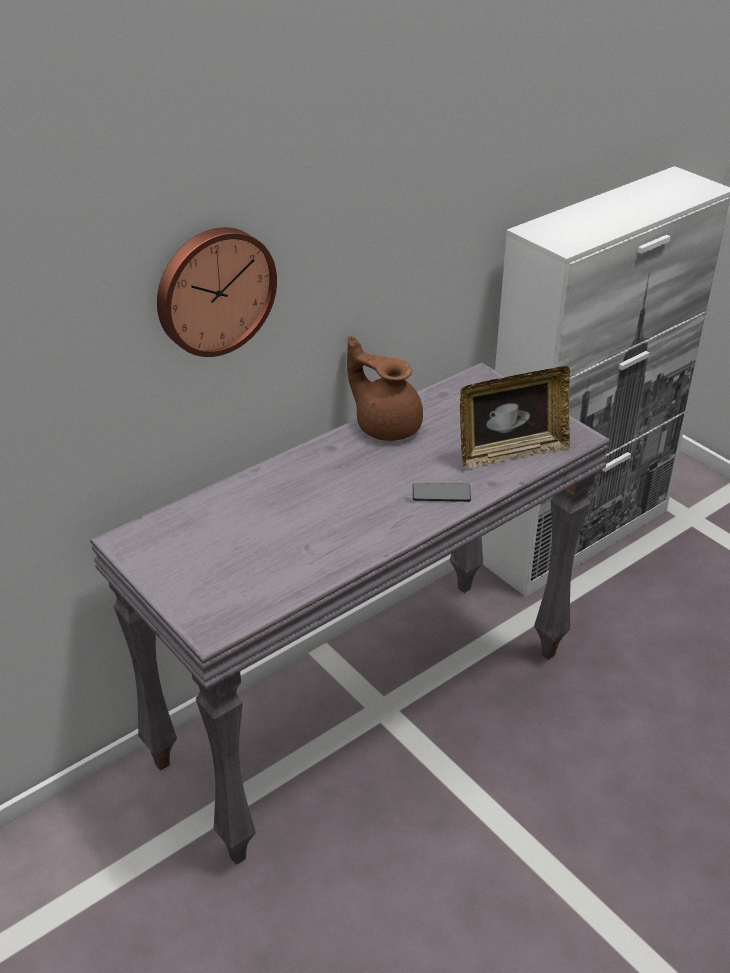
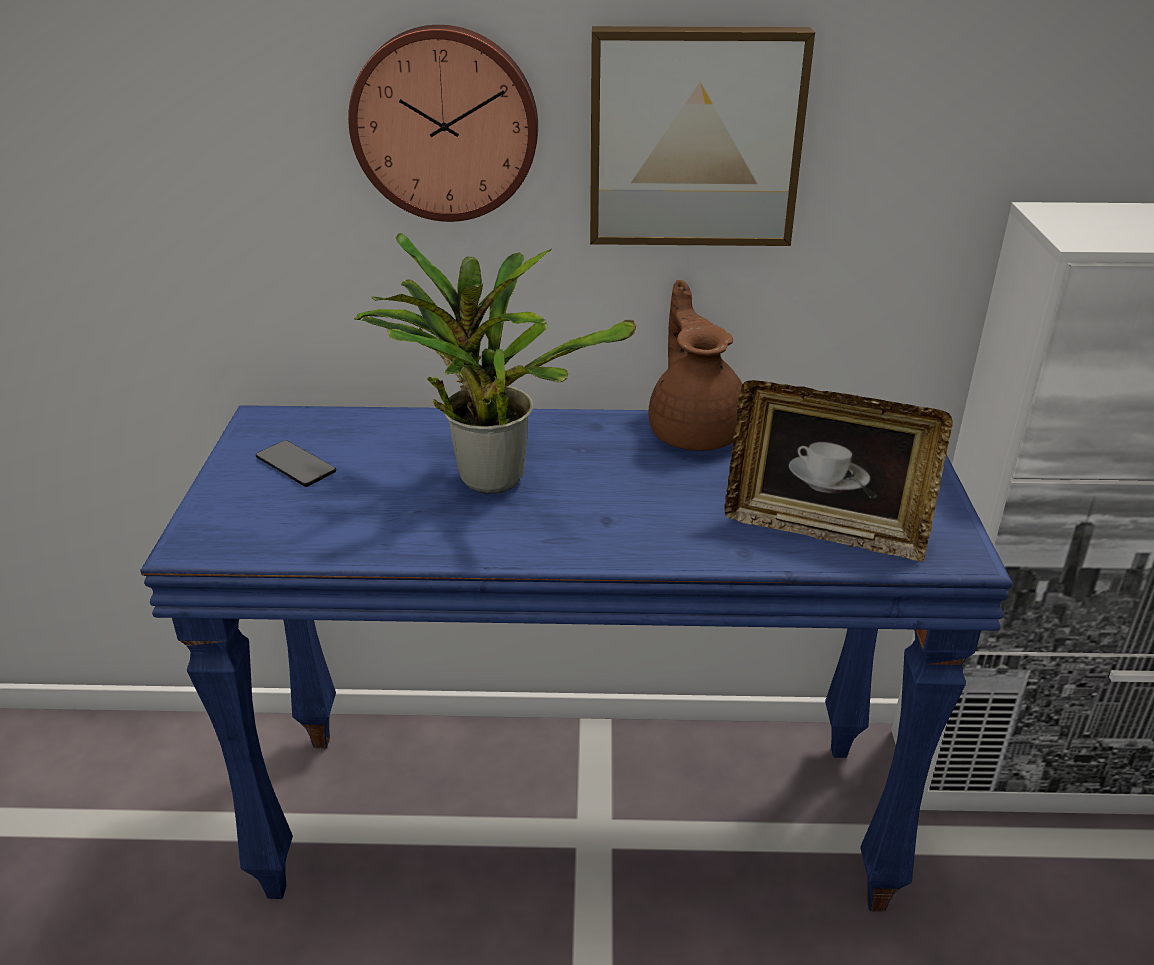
camera: 40 degrees right, 5 degrees down
(314, 506) = (486, 475): none -> potted plant
(352, 248) = (694, 137): none -> picture
(364, 704) = (579, 814): grey console table -> blue console table
(441, 493) = (657, 533): phone -> phone (295, 465)

